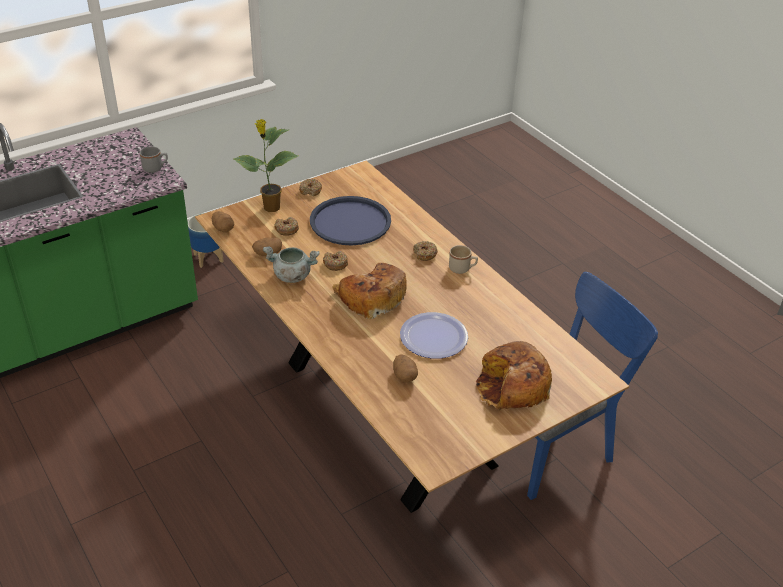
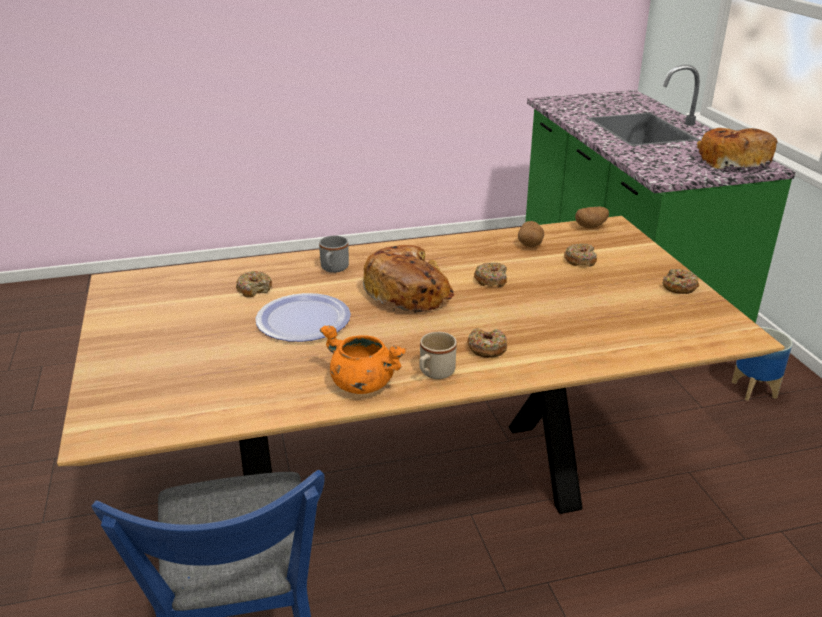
camera: 110 degrees right, 10 degrees down
(155, 168) = (690, 174): grey mug -> grey mug (333, 269)
(270, 208) = (635, 256): potted plant -> none
(292, 276) = (478, 252): grey cooking pot -> none
(350, 222) = (590, 304): blue tray -> none
(404, 376) = (254, 289): potato -> donut
(489, 293) = (362, 384): none -> orange cooking pot
(512, 387) = (165, 355): bread -> bread (732, 161)

